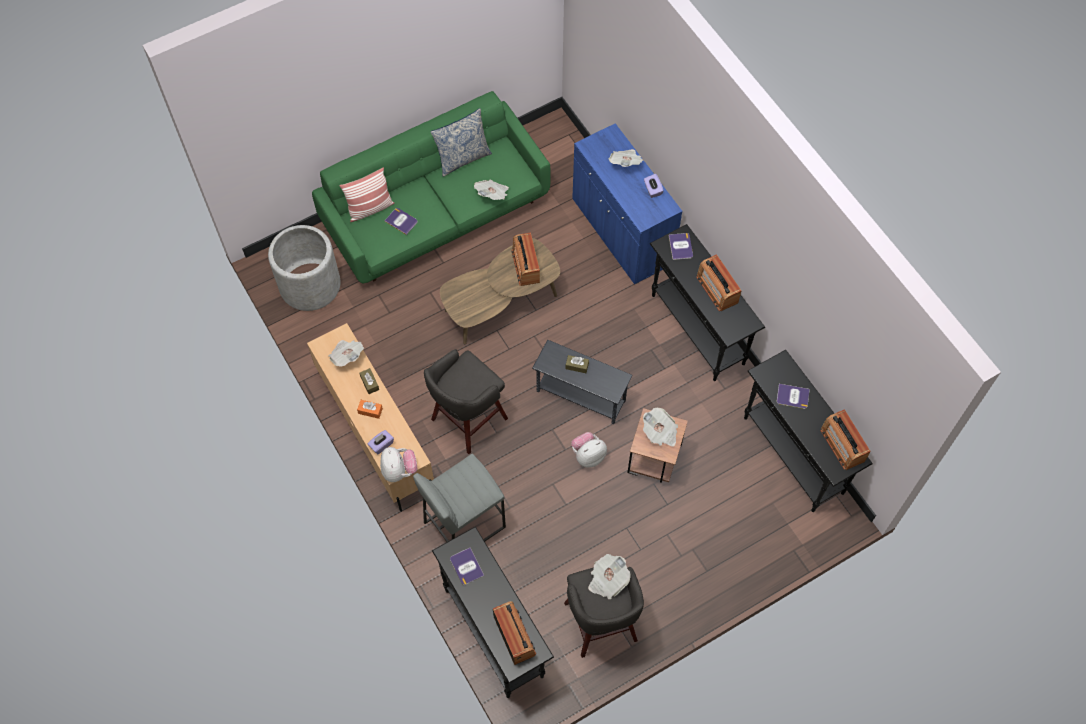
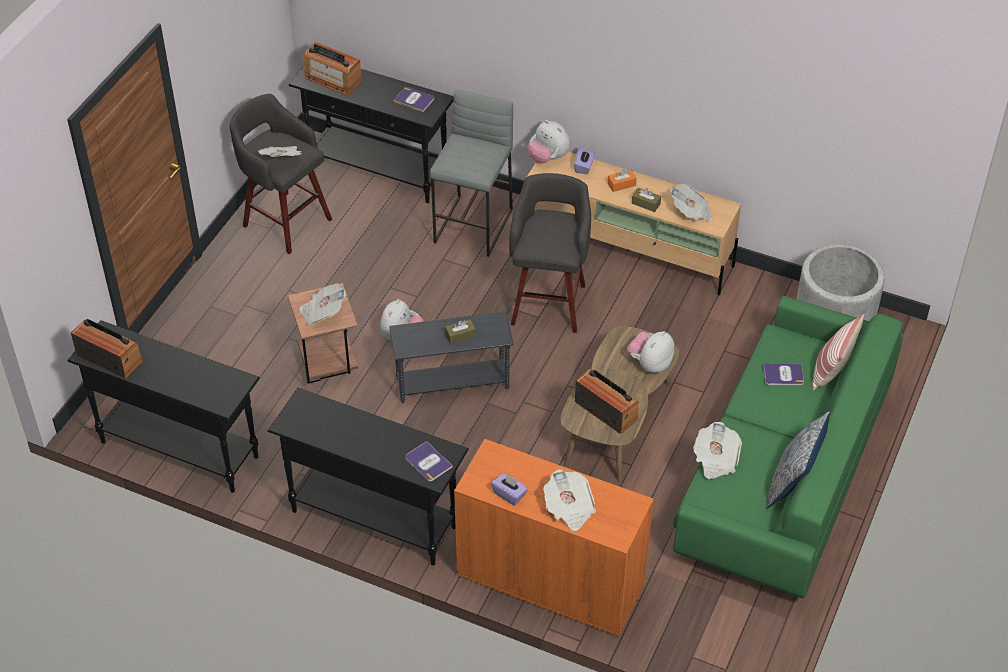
camera: 145 degrees right, 15 degrees down
(467, 287) = (650, 364): none -> plush toy
(621, 232) = (550, 580): blue cabinet -> orange cabinet
(717, 289) = (350, 438): radio -> none
(792, 396) = (192, 376): book -> none

